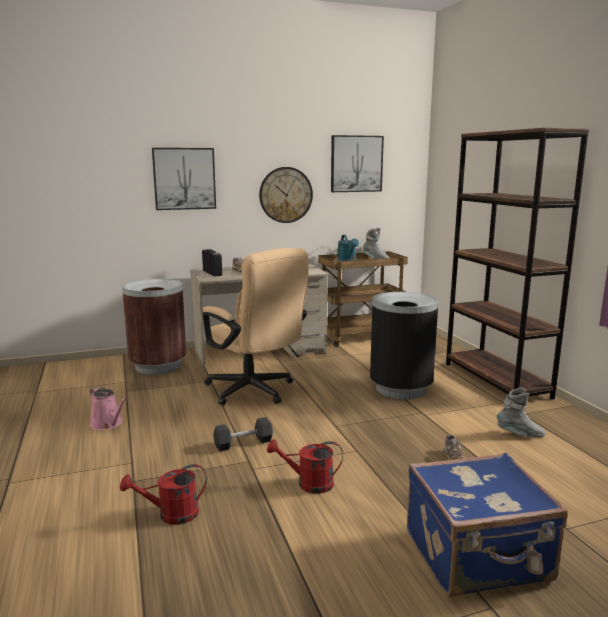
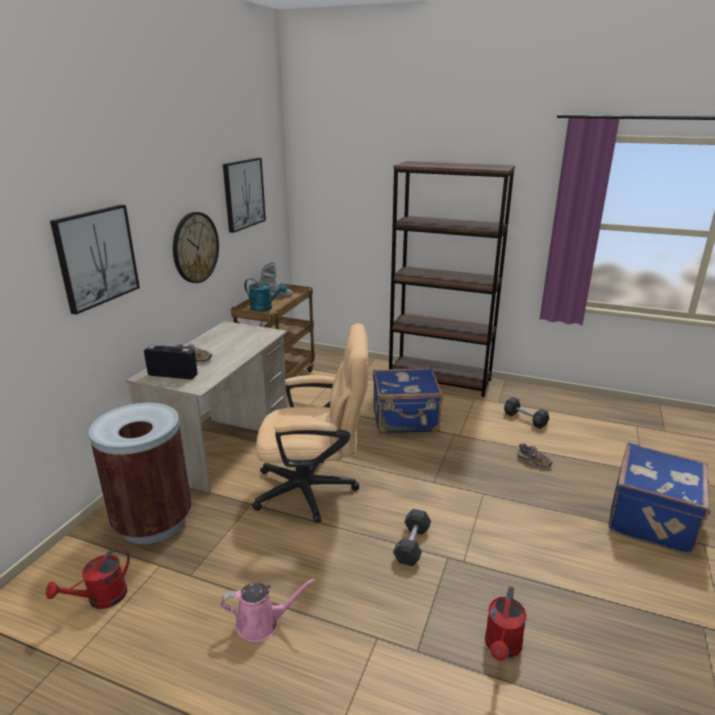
camera: 50 degrees left, 10 degrees up
(308, 484) = (513, 542): red watering can -> red watering can (101, 599)
(401, 389) = (405, 420): black trash can -> blue suitcase
(520, 434) = (525, 419): grey boot -> black dumbbell

